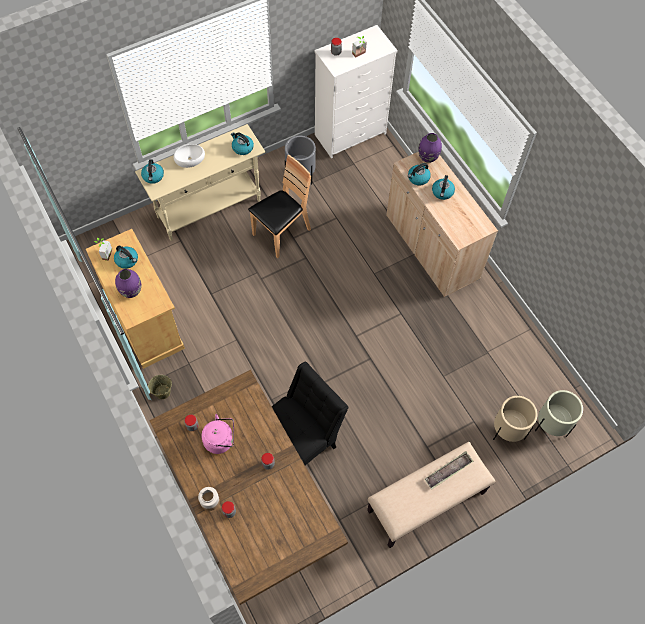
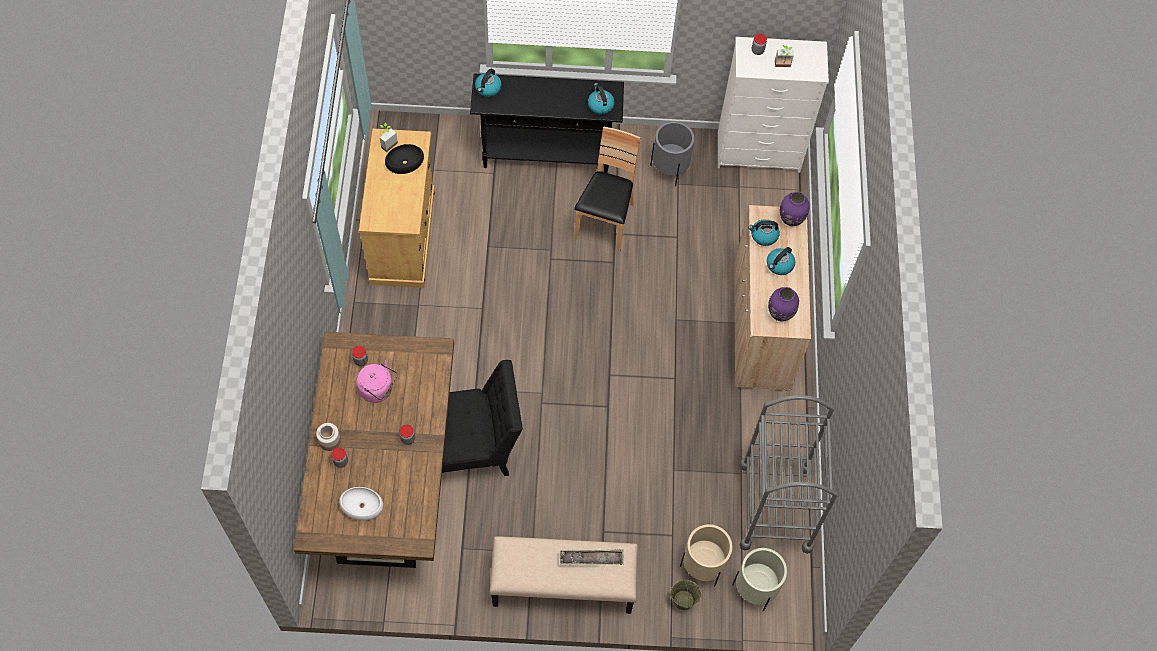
camera: 30 degrees right, 0 degrees up
(127, 260) = (405, 162): kettle -> black bowl
(131, 291) = (388, 196): purple vase -> purple vase (780, 314)
(162, 392) = (373, 319): beige bucket -> beige bucket (683, 600)
(190, 158) = (538, 88): white bowl -> white bowl (362, 505)
(209, 209) = (547, 155): beige console table -> black console table
(281, 233) = (605, 222): brown chair -> brown chair turned 60 degrees counterclockwise
(524, 361) = (775, 506): none -> grey cart

